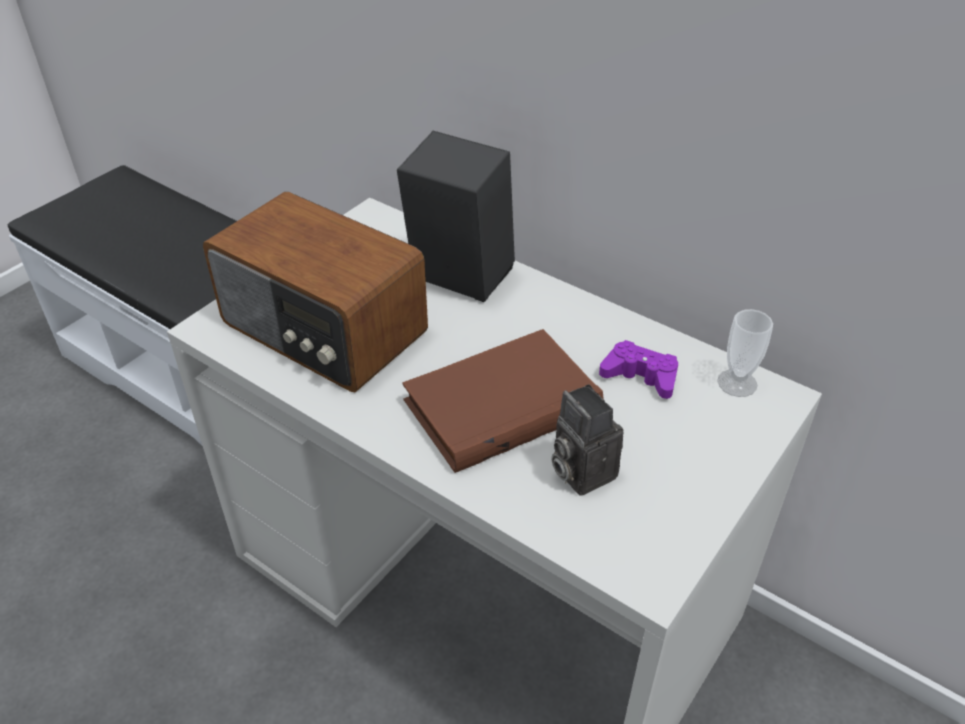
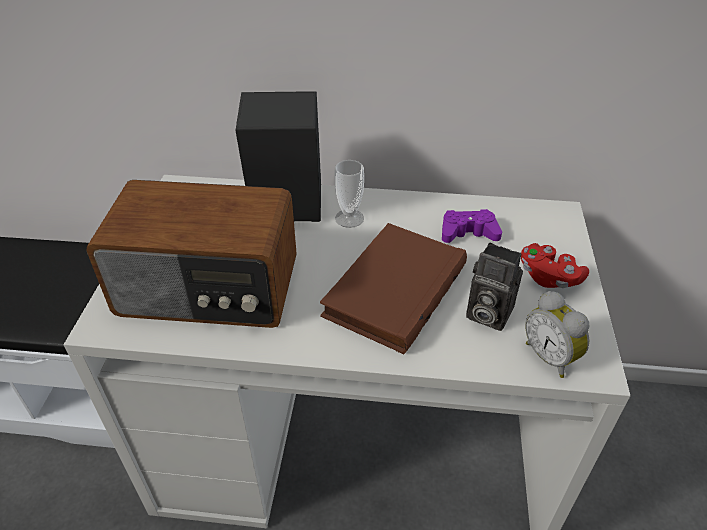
camera: 30 degrees left, 0 degrees up
(611, 546) = (550, 356): none -> alarm clock
(692, 463) = (548, 277): none -> red game controller
(737, 383) = (529, 214): cup -> cup (349, 218)

